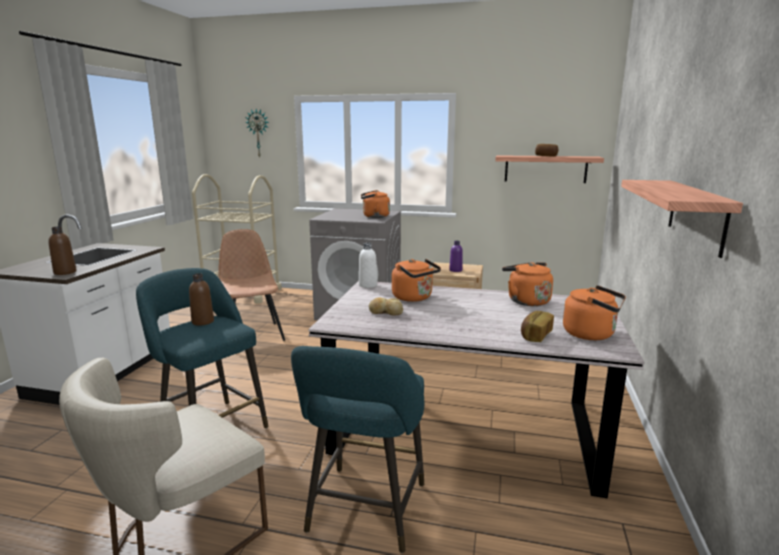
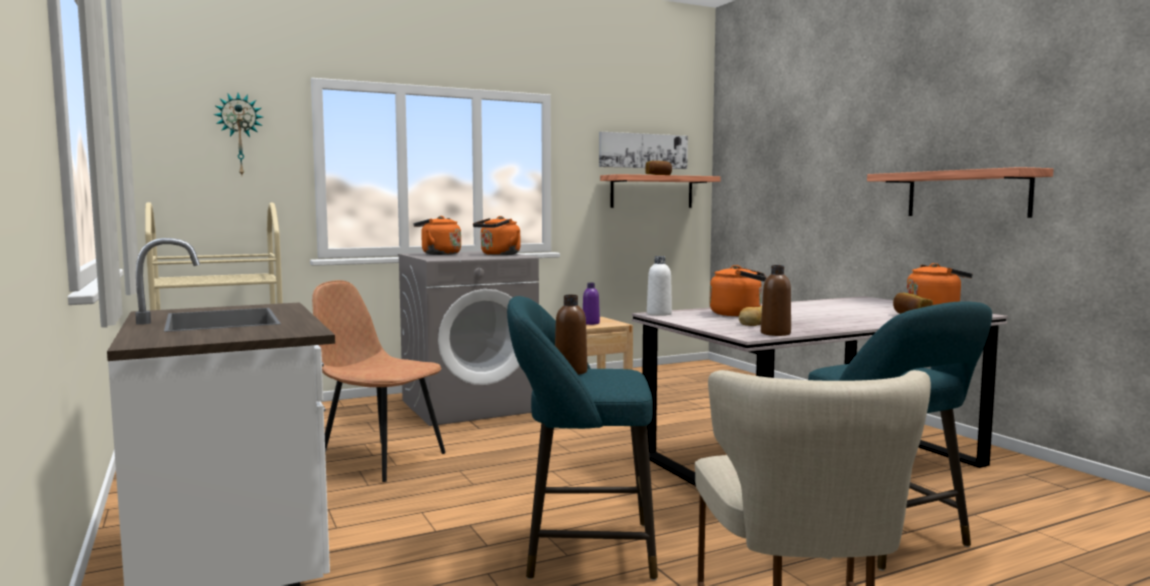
camera: 40 degrees left, 10 degrees down
(65, 272) = (286, 331): brown bottle -> brown bottle (775, 333)
(526, 301) = (824, 304): orange kettle -> orange kettle (438, 254)
(539, 134) = (643, 151): none -> picture

